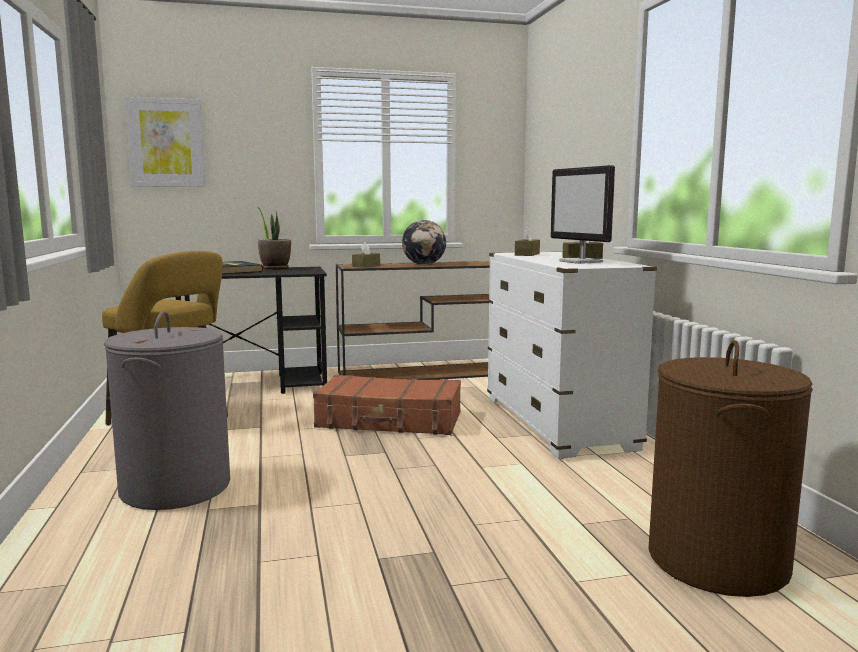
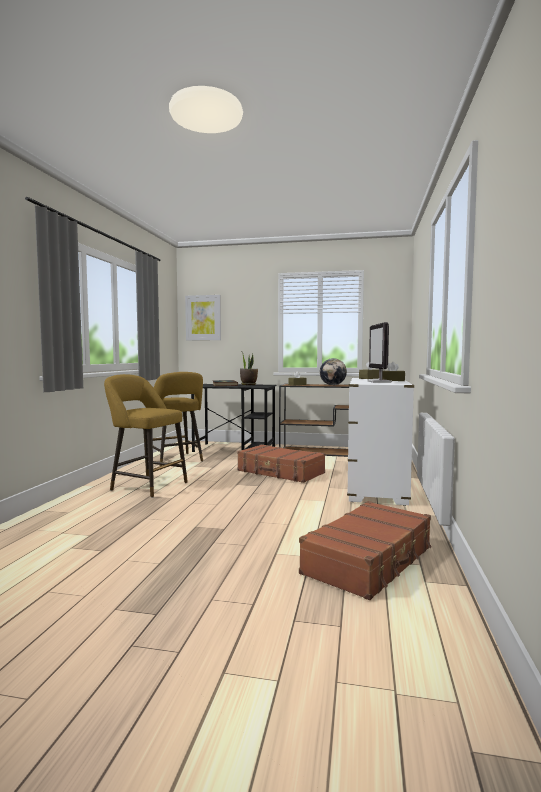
camera: 25 degrees right, 5 degrees down
(175, 487) = (146, 486): grey laundry basket -> yellow stool
(716, 560) = (369, 561): brown laundry basket -> brown suitcase

